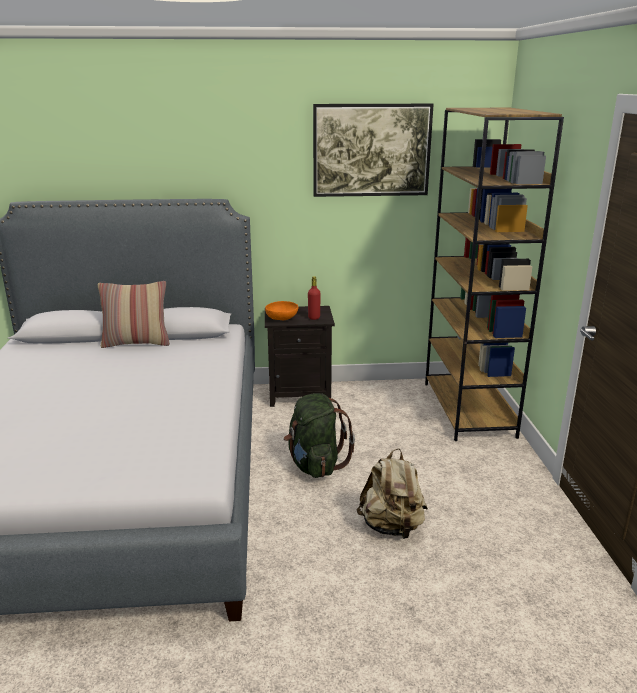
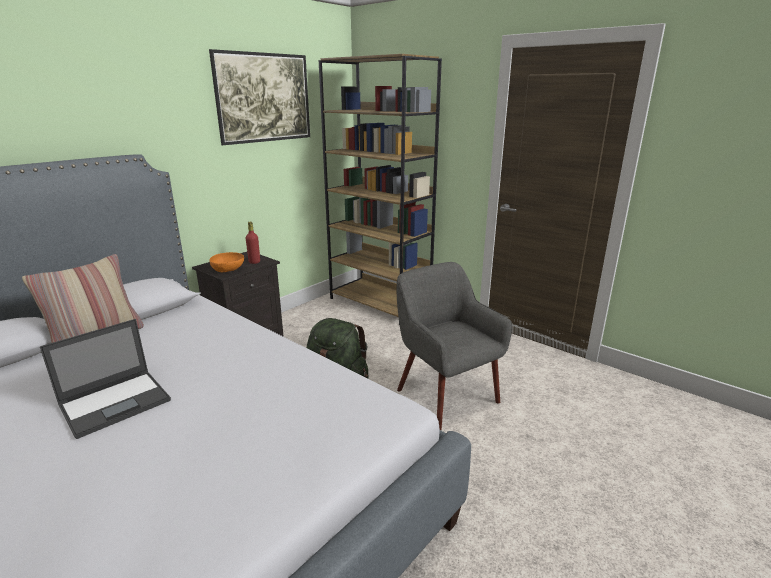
camera: 45 degrees left, 0 degrees up
(84, 388) = (116, 402): none -> laptop
(392, 527) = (445, 395): beige backpack -> grey armchair

